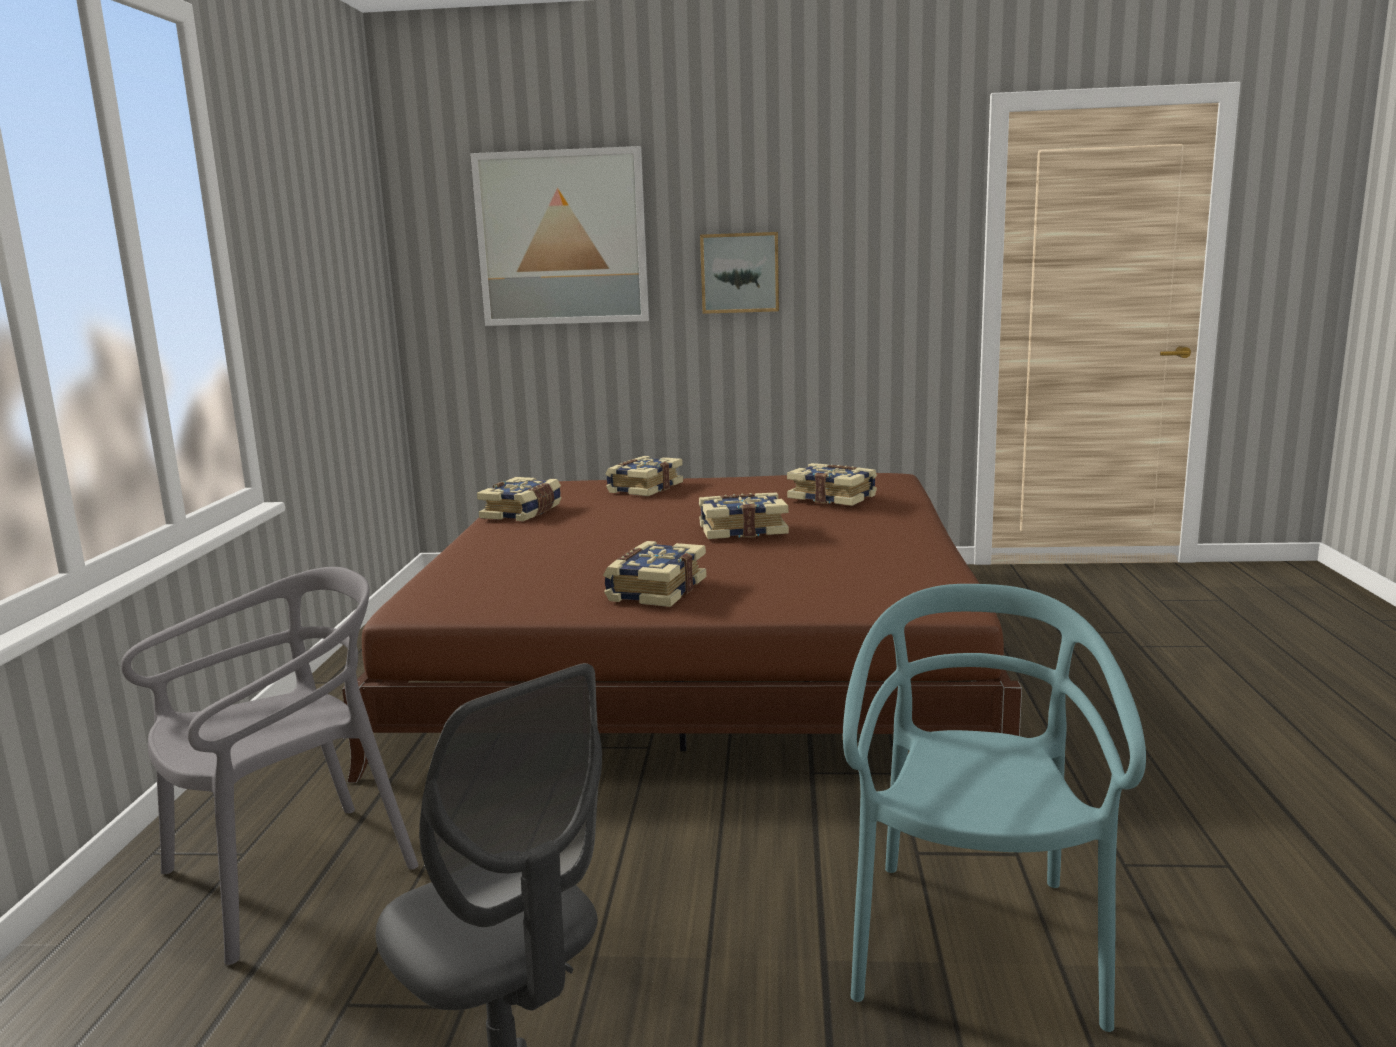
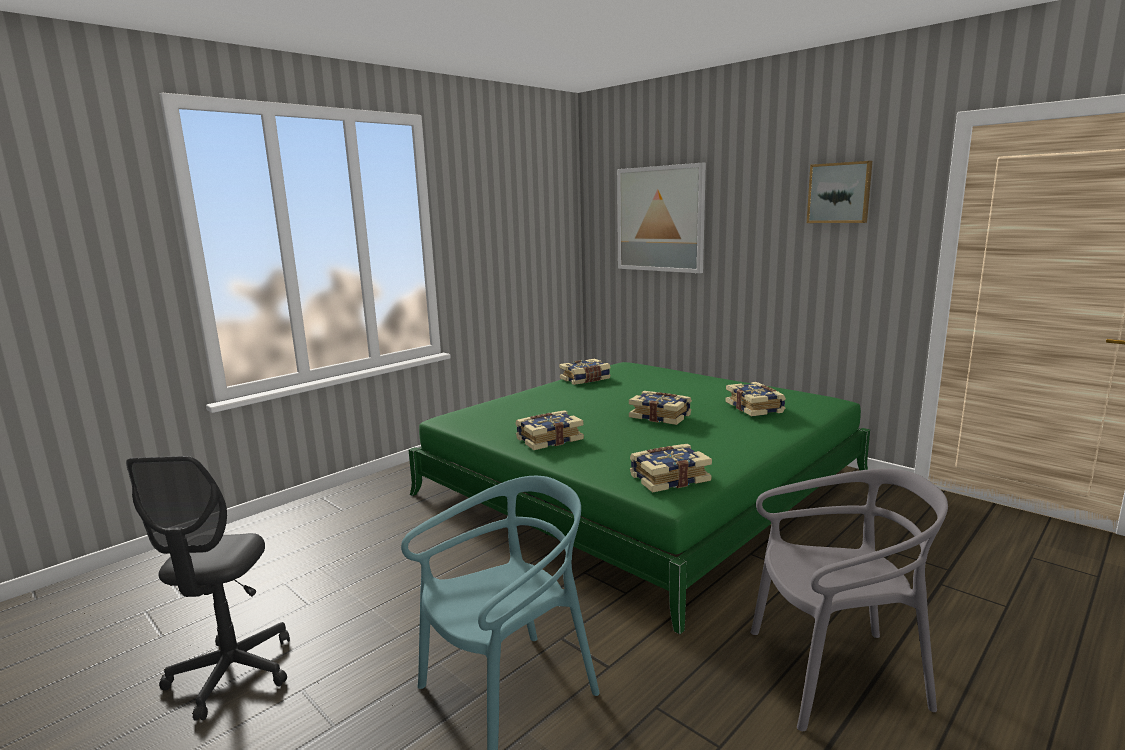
camera: 40 degrees right, 0 degrees up
(289, 876) = (340, 525): grey chair -> grey chair (835, 674)
(644, 488) = (670, 378): book -> book (668, 478)
(700, 651) = (640, 484): brown bed -> green bed
(740, 272) = (758, 245): picture -> picture (839, 193)

